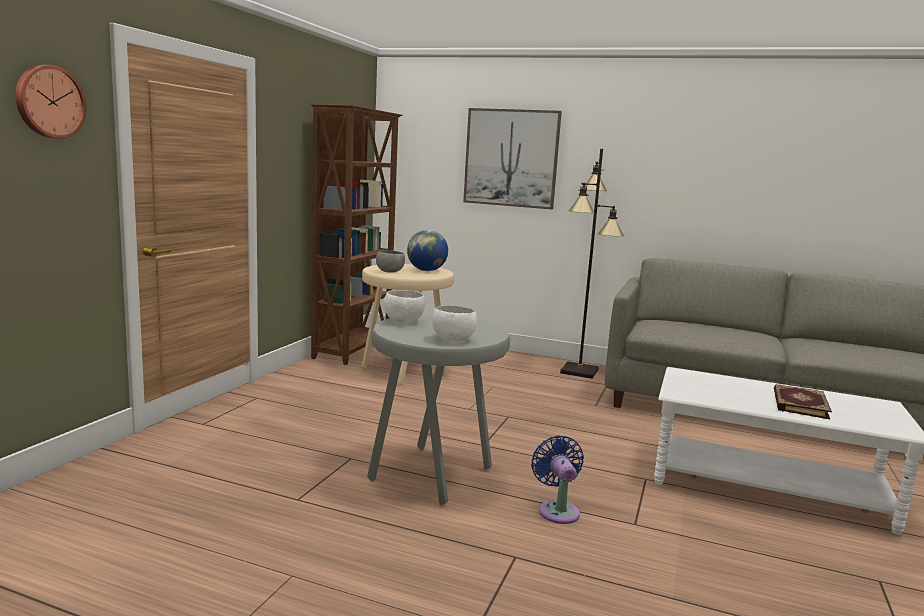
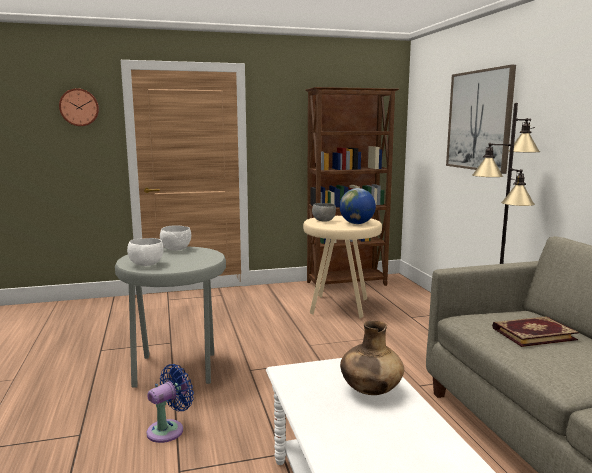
camera: 55 degrees right, 0 degrees up
(730, 385) = (370, 391): none -> brown vase
(798, 404) = (369, 441): book -> book (533, 333)

